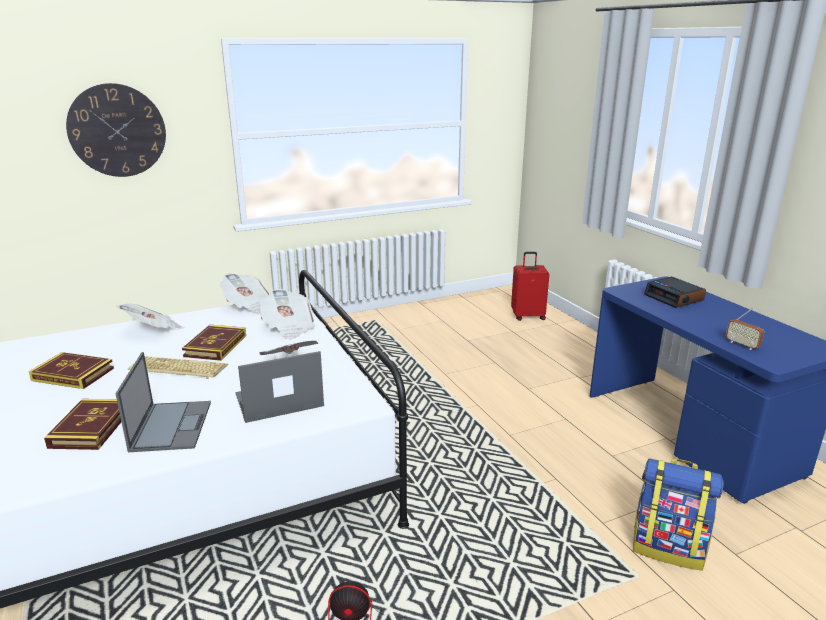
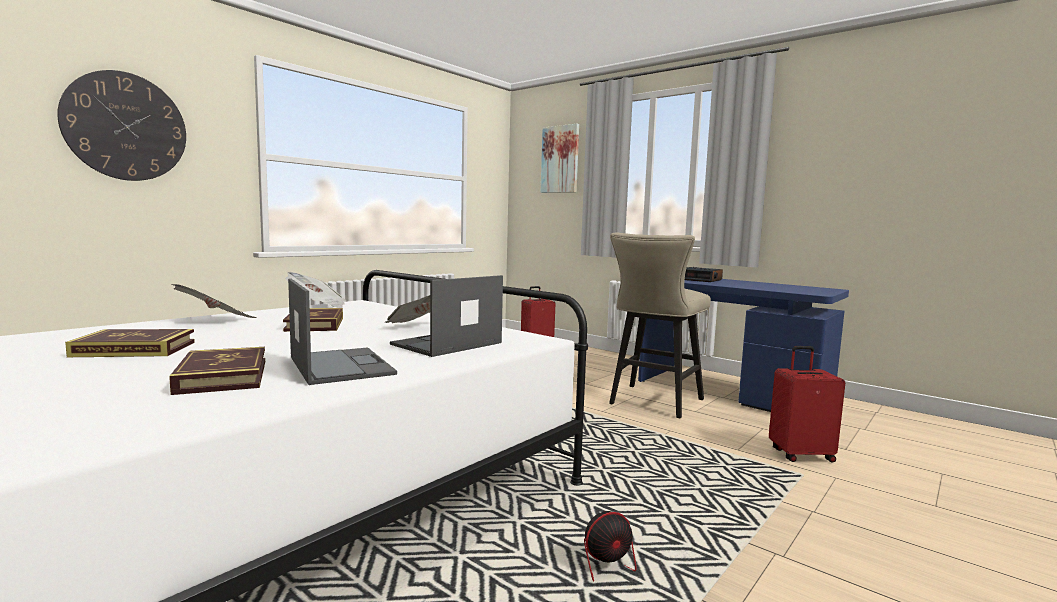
camera: 25 degrees left, 15 degrees down
(177, 369) = (287, 337): keyboard -> none
(288, 327) = (384, 313): newspaper -> none
(575, 100) = (560, 159): none -> picture
(575, 433) = (653, 403): none -> beige stool
(668, 548) = (800, 454): backpack -> red suitcase
(742, 345) = (784, 290): radio -> none

